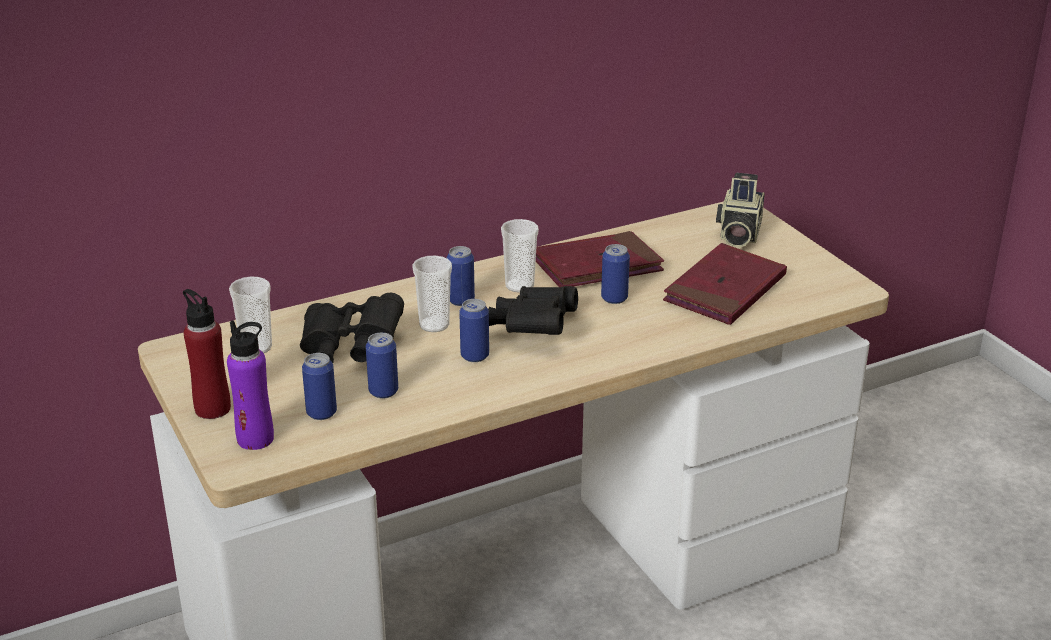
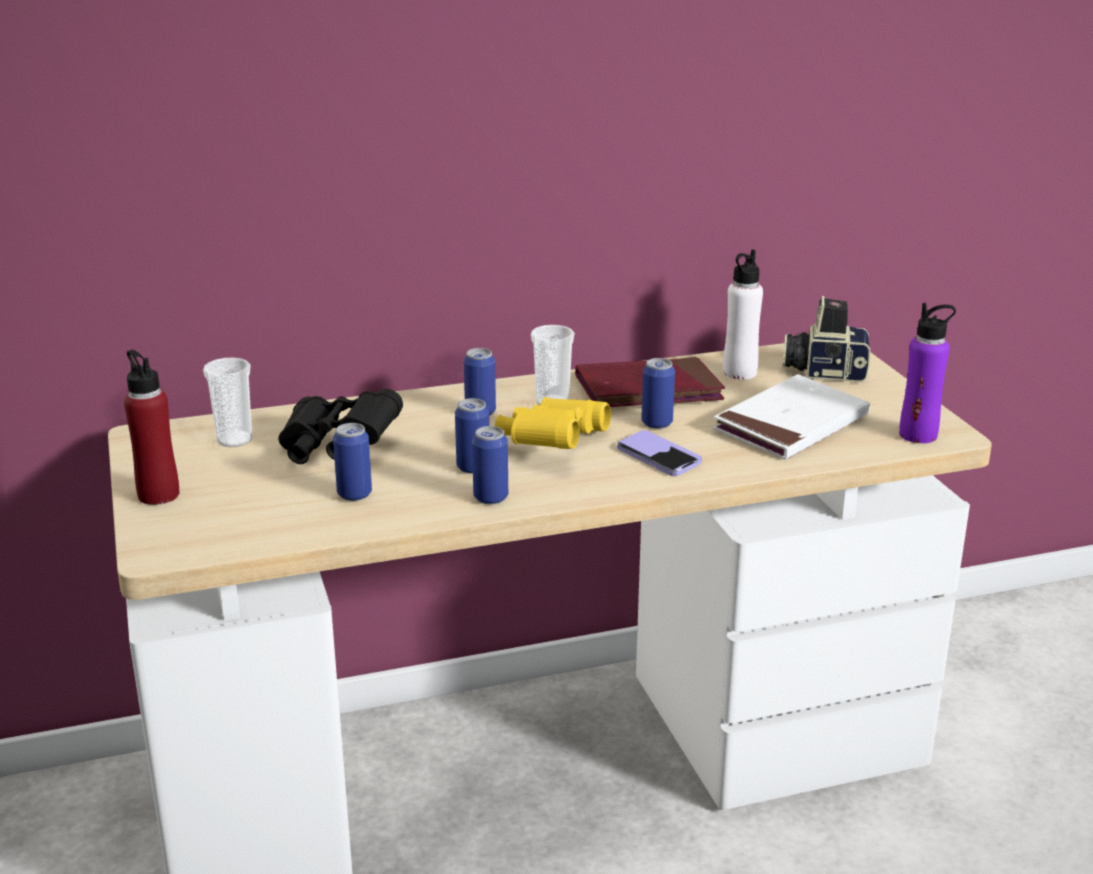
camera: 10 degrees right, 5 degrees down
(255, 439) = (190, 529): purple bottle -> purple bottle (918, 435)
(321, 413) = (275, 509): can -> can (491, 497)
(434, 325) = (440, 433): cup -> none
(533, 328) = (551, 445): black binoculars -> yellow binoculars
(626, 331) = (658, 456): none -> phone
(667, 241) = (739, 372): none -> white bottle
(725, 290) = (791, 424): red book -> white book
(737, 235) = (824, 371): camera -> camera turned 75 degrees clockwise

